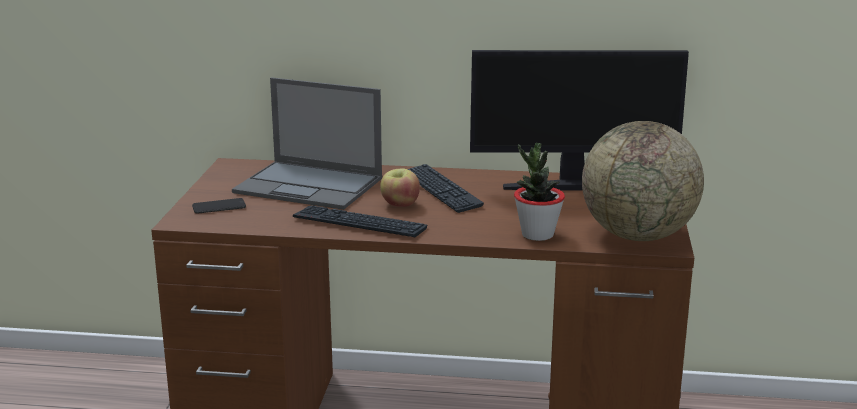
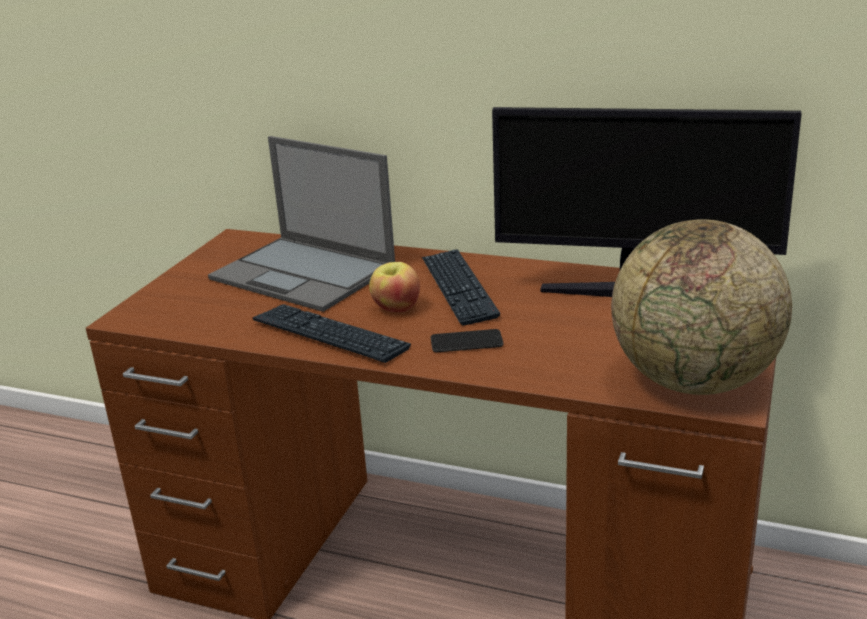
camera: 15 degrees right, 5 degrees up
(219, 207) = (181, 299): phone -> phone (466, 342)
(537, 235) = (551, 369): potted plant -> none

